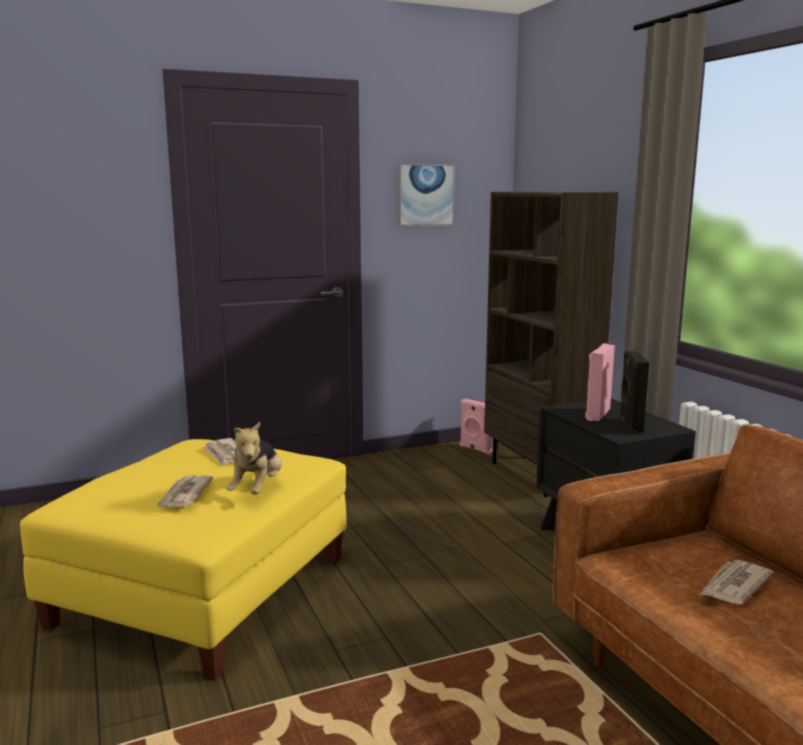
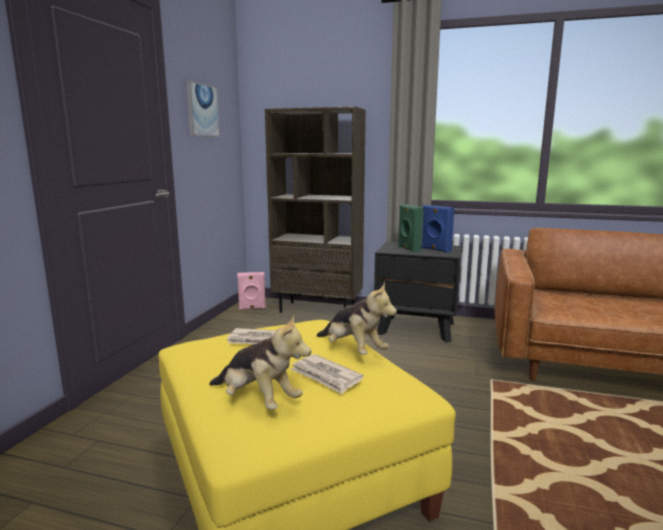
camera: 50 degrees left, 0 degrees up
(119, 489) = (258, 401): none -> plush toy
(596, 414) = (408, 249): pink speaker -> green speaker
(629, 425) = (435, 249): black speaker -> blue speaker
(734, 585) = (594, 303): newspaper -> none

